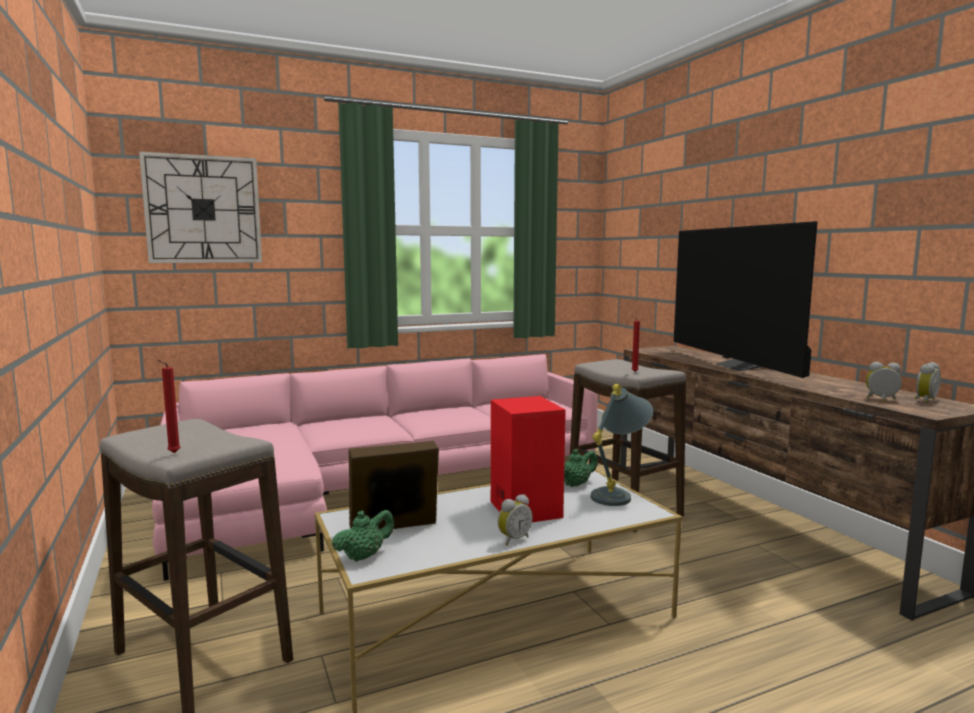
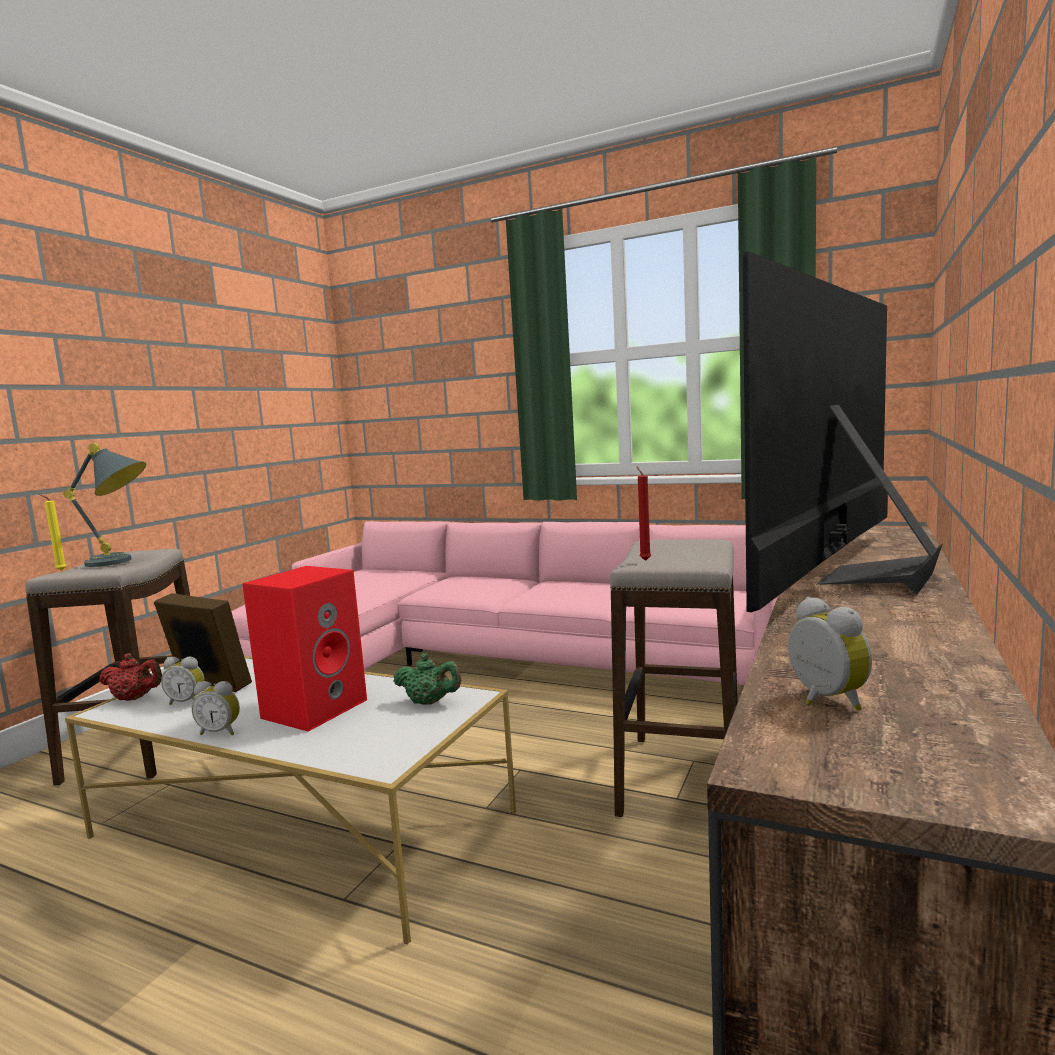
camera: 50 degrees right, 0 degrees up
(172, 453) = (59, 570): red candle -> yellow candle
(203, 209) = (406, 359): wall clock -> none
(364, 556) = (135, 698): green teapot -> red teapot
(619, 494) = (427, 731): grey table lamp -> grey table lamp (123, 561)
(924, 400) = (940, 737): alarm clock -> alarm clock (188, 702)

